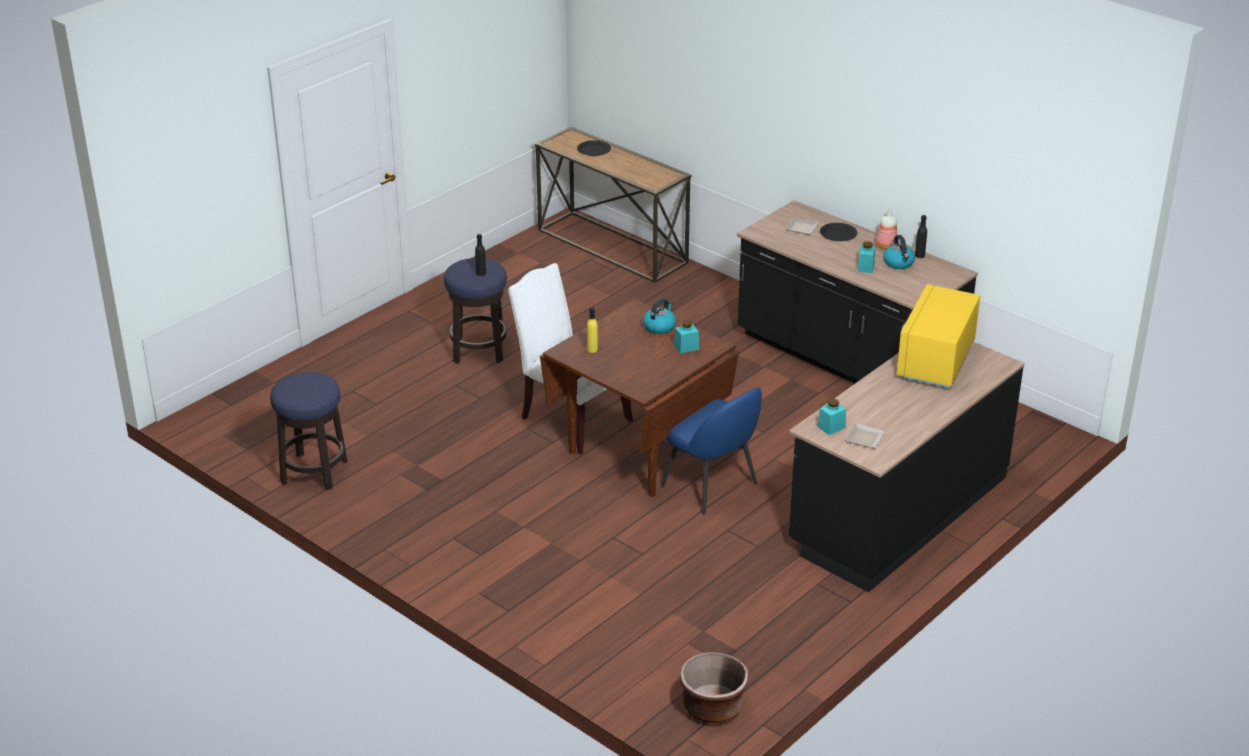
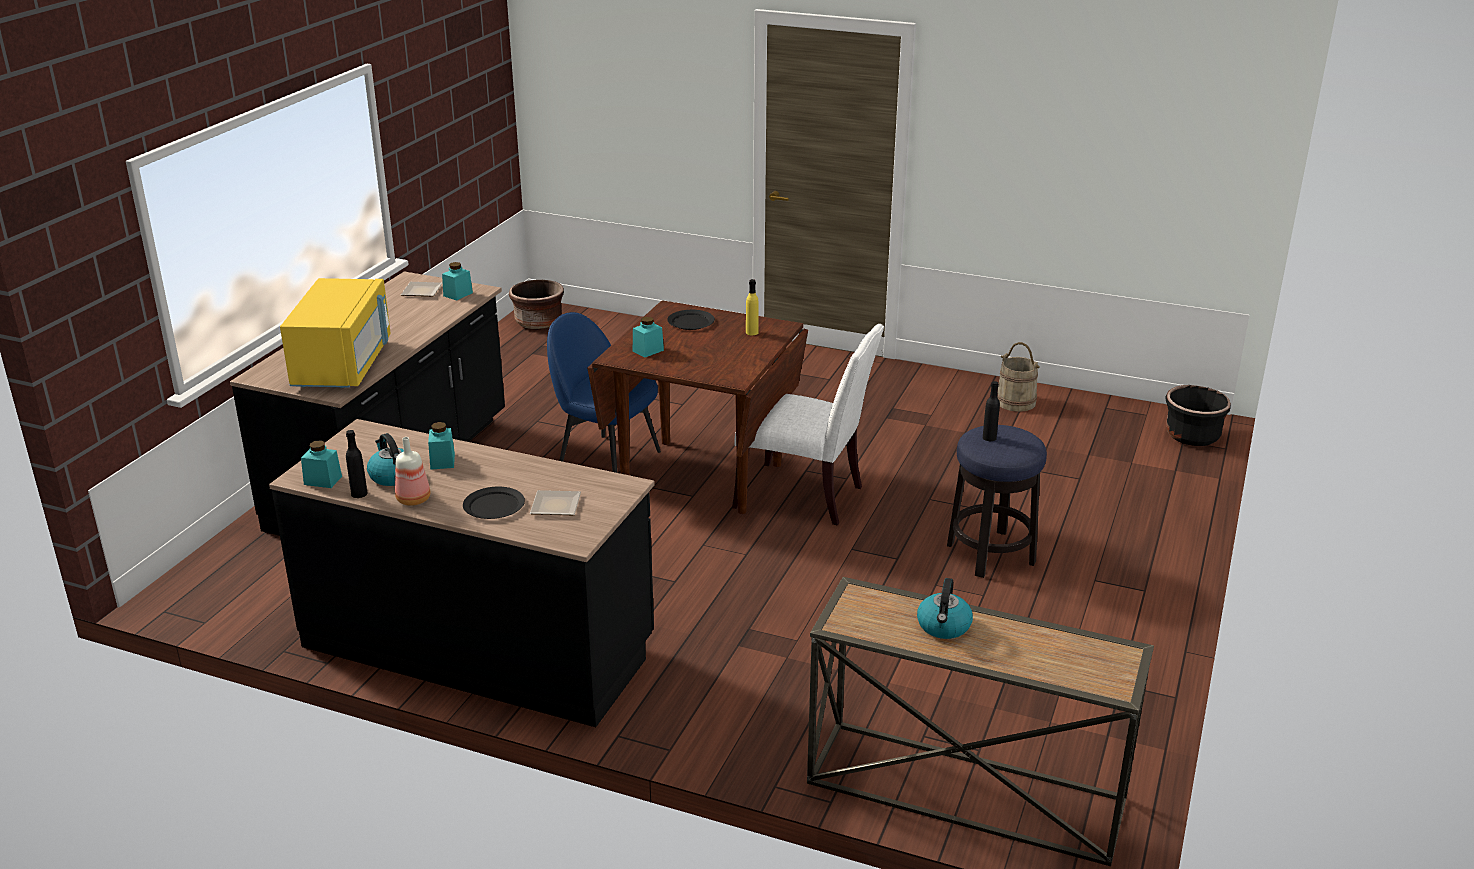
camera: 160 degrees right, 5 degrees down
(218, 407) = (1192, 436): none -> black planter
(314, 472) = (1016, 402): stool -> beige bucket
(594, 150) = (1032, 652): black plate -> black plate (691, 322)
(659, 326) = (692, 365): kettle -> kettle (944, 627)
(943, 268) = (323, 480): none -> turquoise jar

